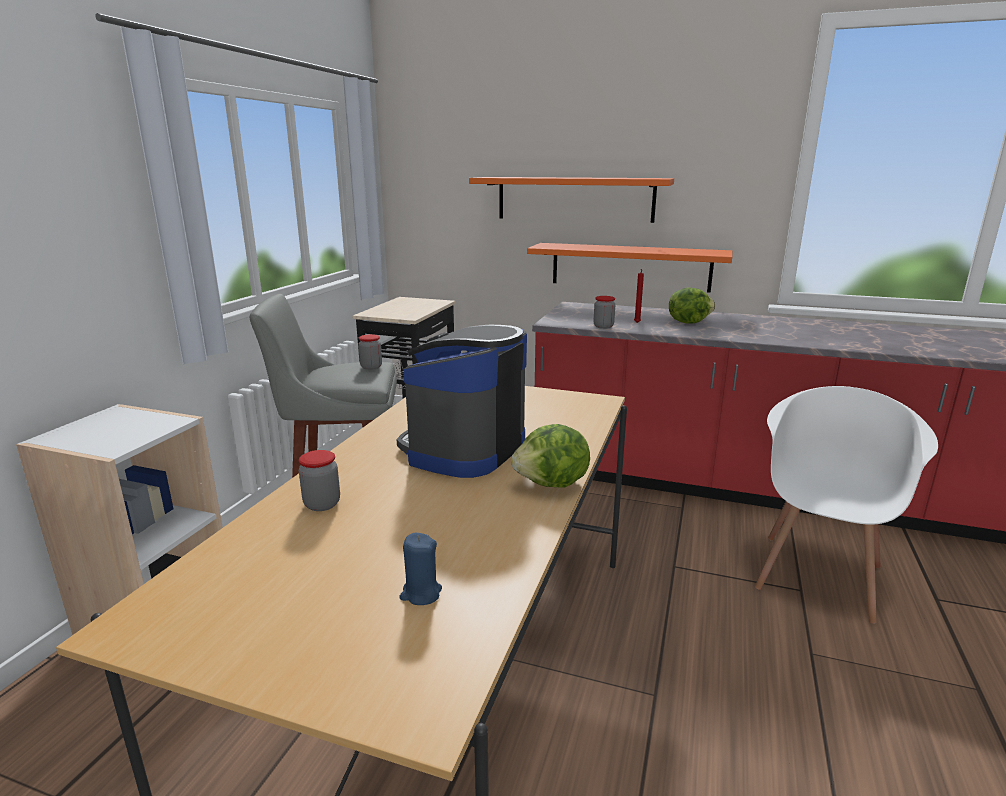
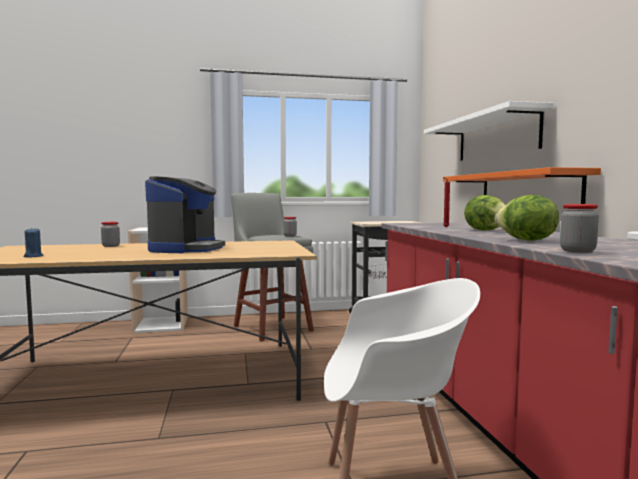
camera: 60 degrees right, 15 degrees down
(463, 449) = (186, 249): coffee machine -> coffee machine turned 105 degrees clockwise
(552, 484) = (150, 257): lettuce -> lettuce (526, 240)
(575, 199) = (496, 137): orange shelf -> white shelf
(603, 326) = (413, 226): jar -> jar (577, 251)

